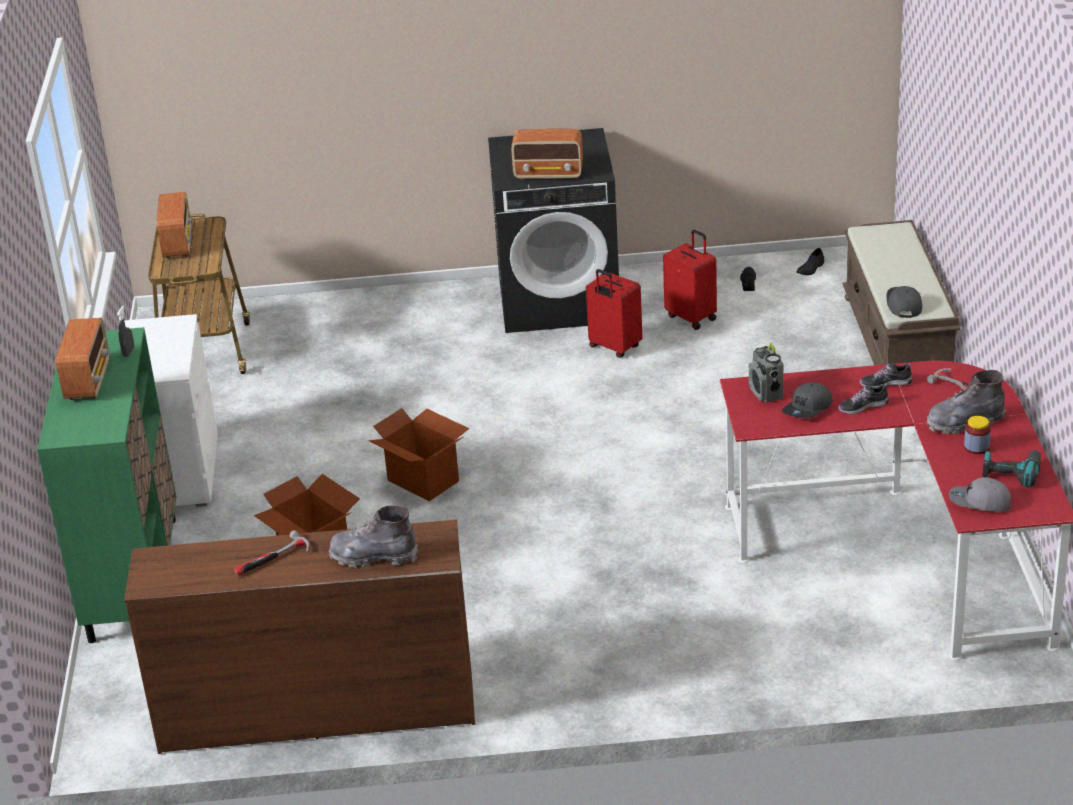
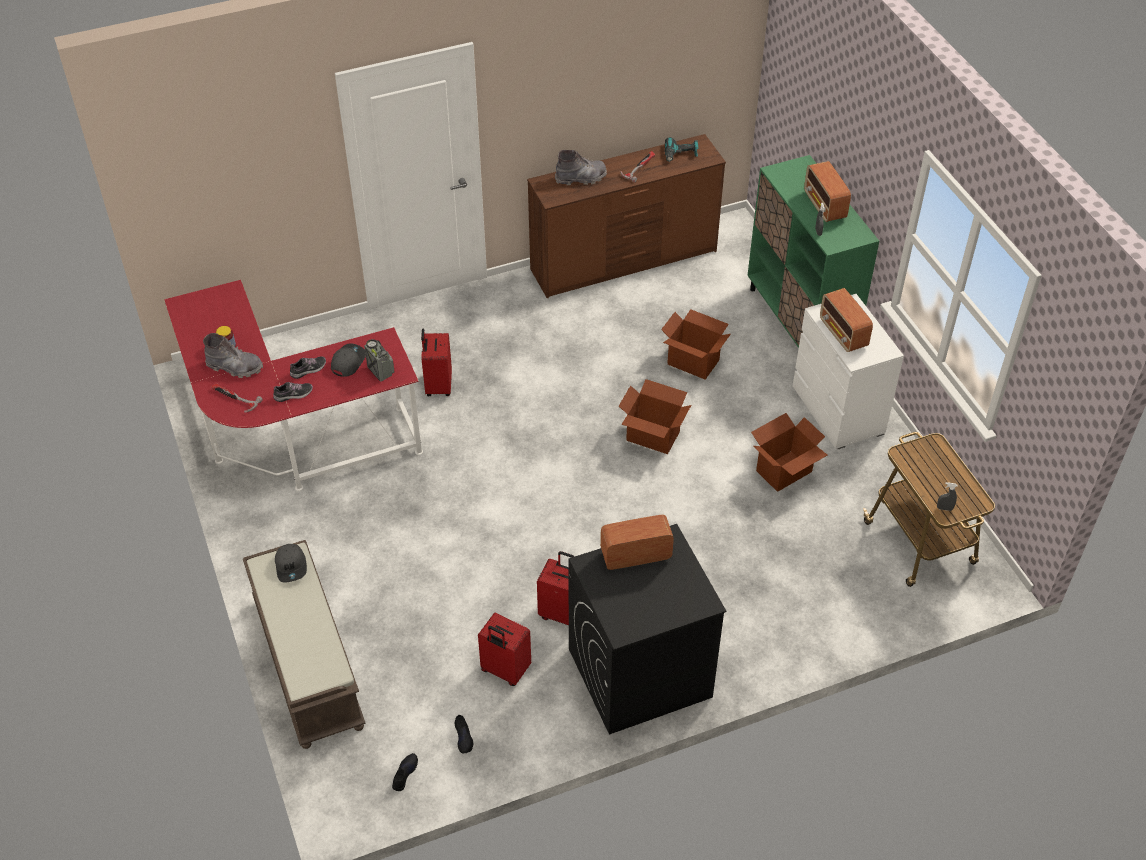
camera: 160 degrees right, 15 degrees up
(178, 243) = (953, 481): radio -> radio (843, 334)
(208, 227) = (944, 508): none -> grey spray bottle
(293, 426) = (784, 472): none -> cardboard box
(682, 579) = (437, 386): none -> red suitcase
(964, 422) = (235, 367): grey boot -> grey boot turned 45 degrees clockwise
(979, 502) = (226, 302): grey cap -> none
(1011, 472) = (204, 329): power drill -> power drill (680, 155)

